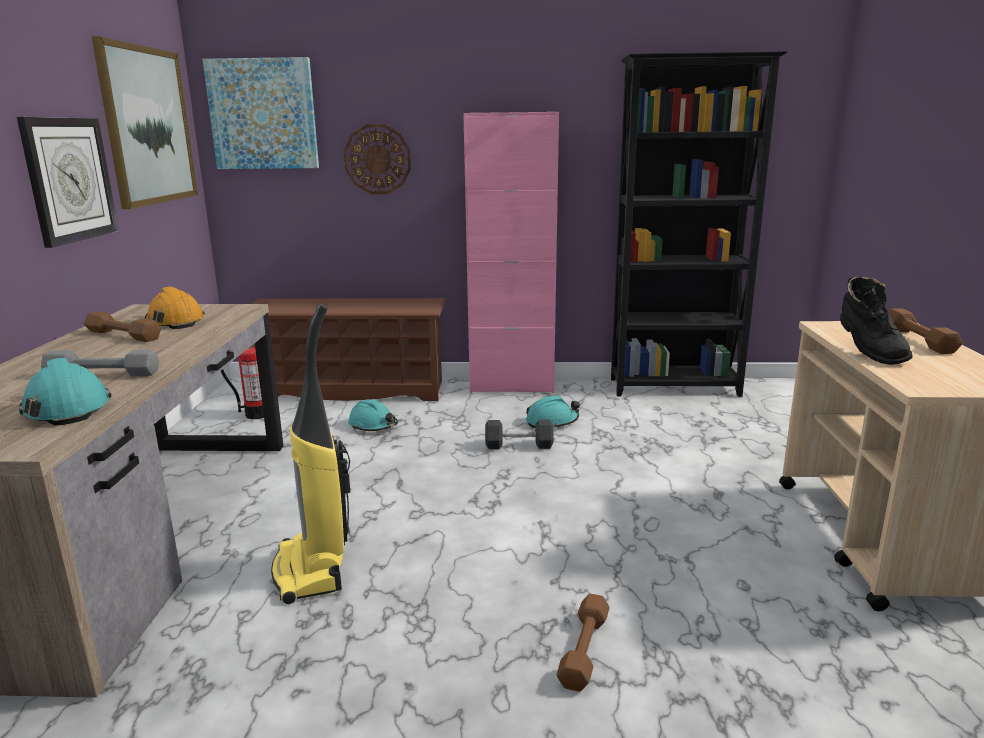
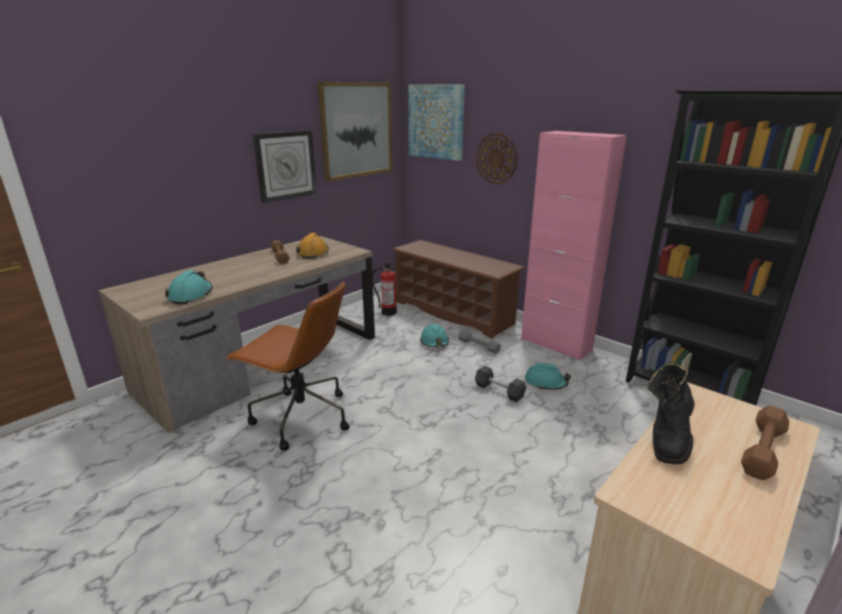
camera: 40 degrees right, 5 degrees up
(103, 374) = (233, 279): grey dumbbell -> grey dumbbell (479, 345)
(312, 570) = (300, 417): vacuum cleaner -> brown office chair
(584, 649) = (352, 541): brown dumbbell -> none

